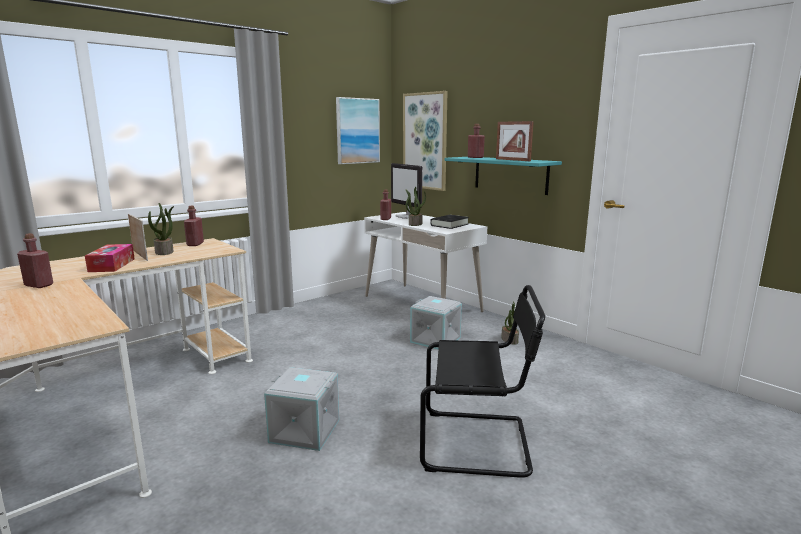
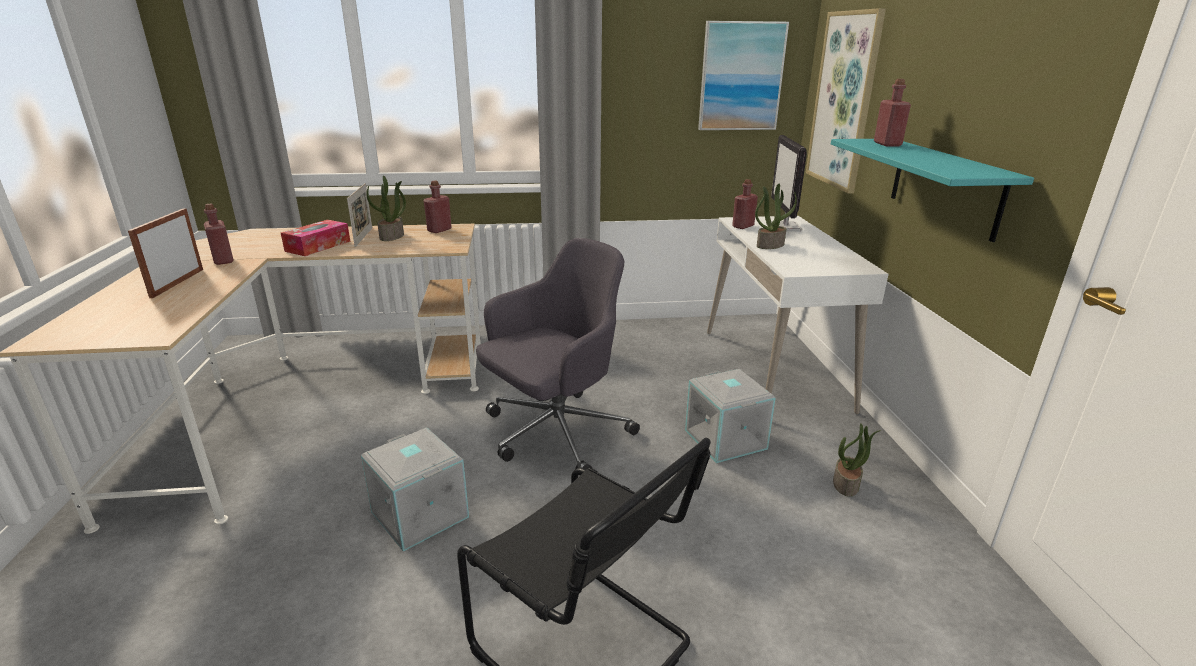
camera: 35 degrees right, 10 degrees up
(337, 366) = (555, 433): none -> grey office chair
(449, 225) = (823, 257): black book -> none
(512, 160) = (930, 161): picture frame -> picture frame (177, 283)

